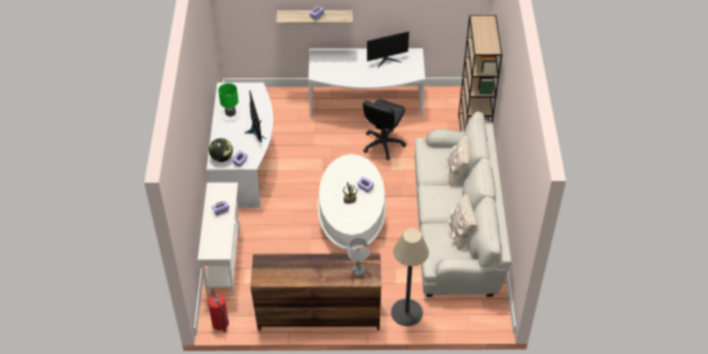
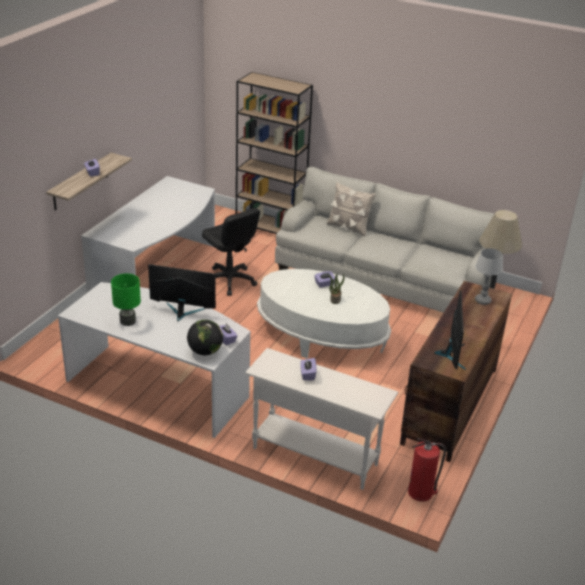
camera: 65 degrees left, 15 degrees down
(387, 60) = (161, 198): monitor -> monitor (452, 355)
(459, 234) = (433, 252): beige pillow -> none

